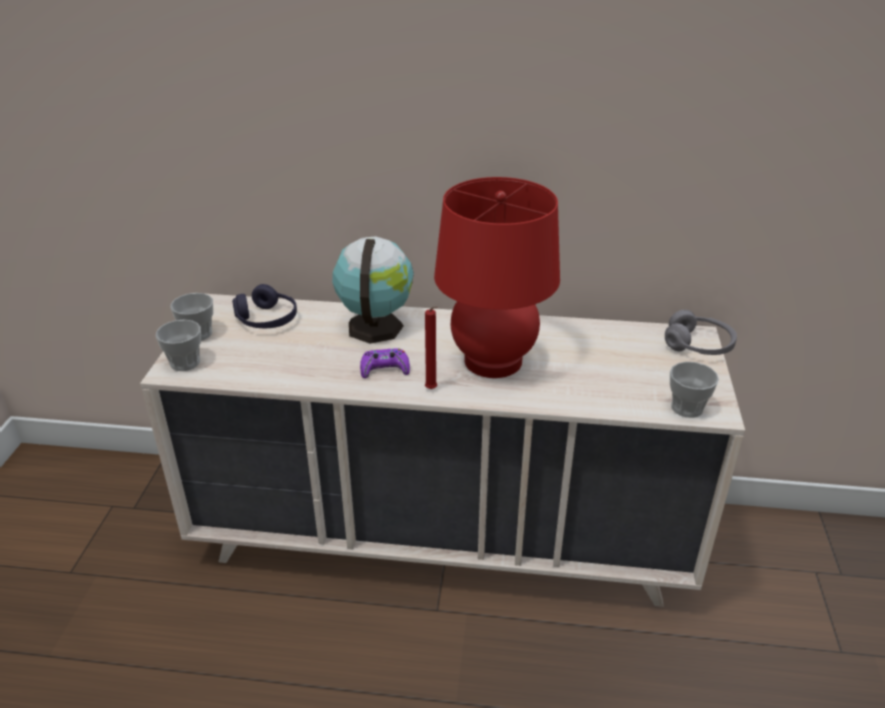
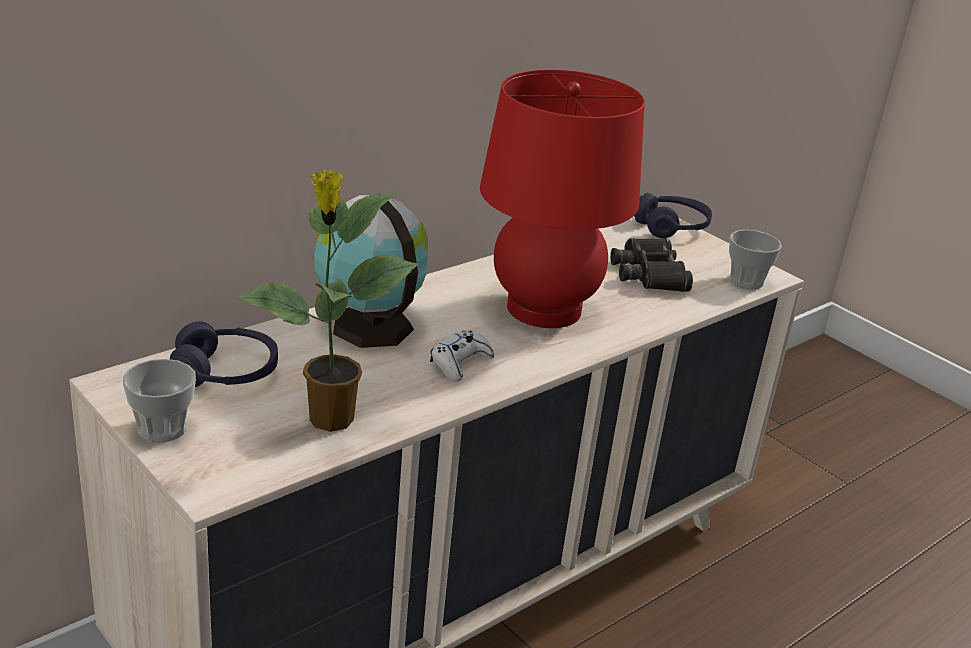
camera: 50 degrees left, 5 degrees down
(185, 363) = (213, 468): cup -> none
(268, 366) = (329, 420): none -> potted plant
(384, 369) = (460, 363): purple game controller -> white game controller
(432, 390) = (540, 361): red candle -> none
(615, 370) = (650, 273): none -> black binoculars
(698, 345) = (671, 227): grey headphones -> purple headphones

